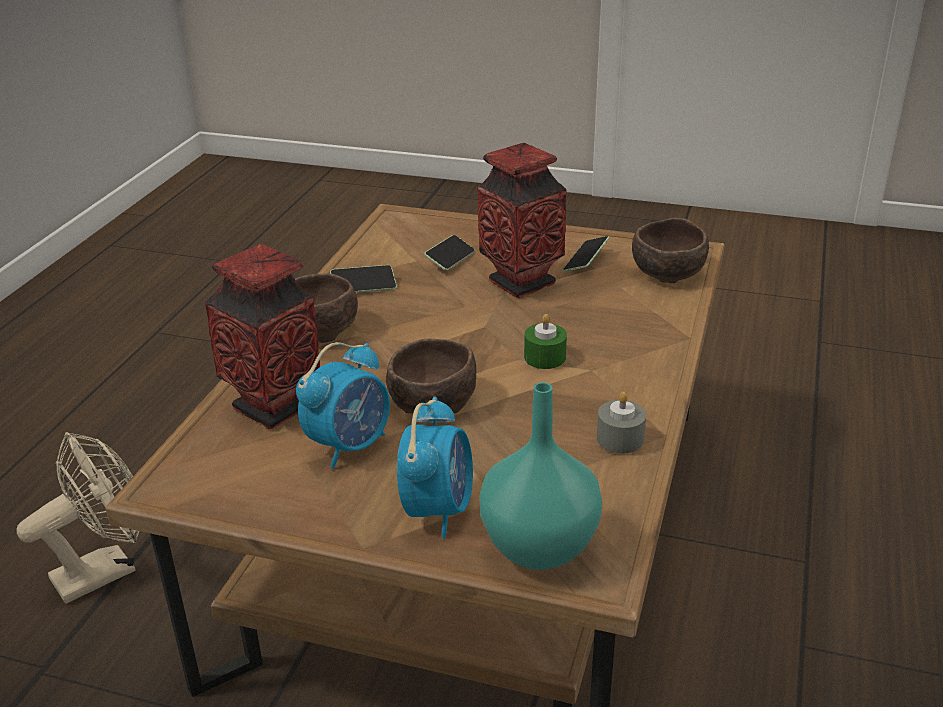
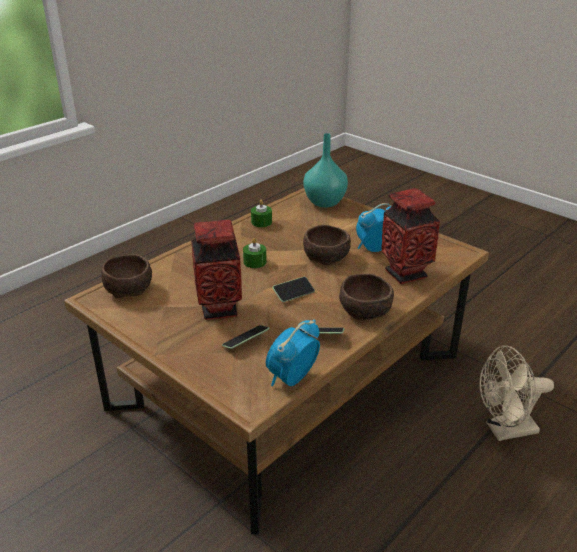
camera: 155 degrees left, 0 degrees up
(438, 509) = (351, 220): alarm clock -> alarm clock (292, 378)
(585, 262) = (163, 312): phone -> phone (293, 294)
(620, 438) = (261, 222): grey candle -> green candle

